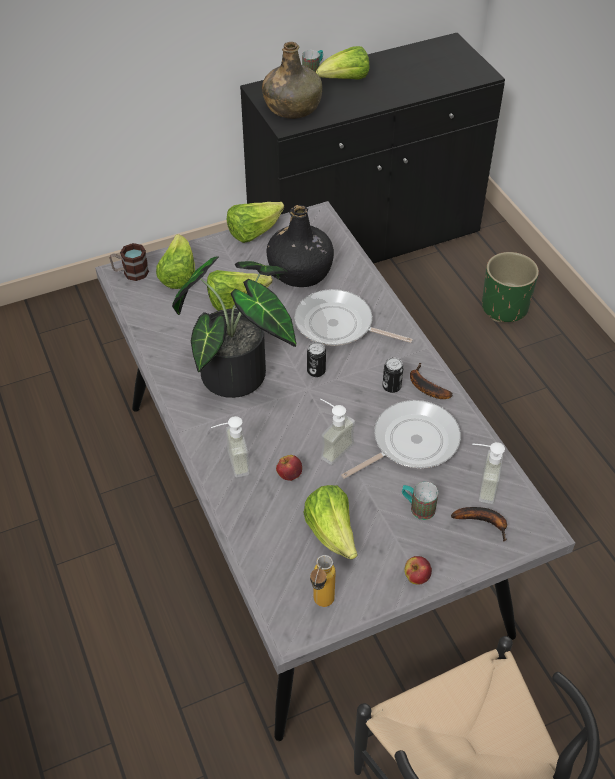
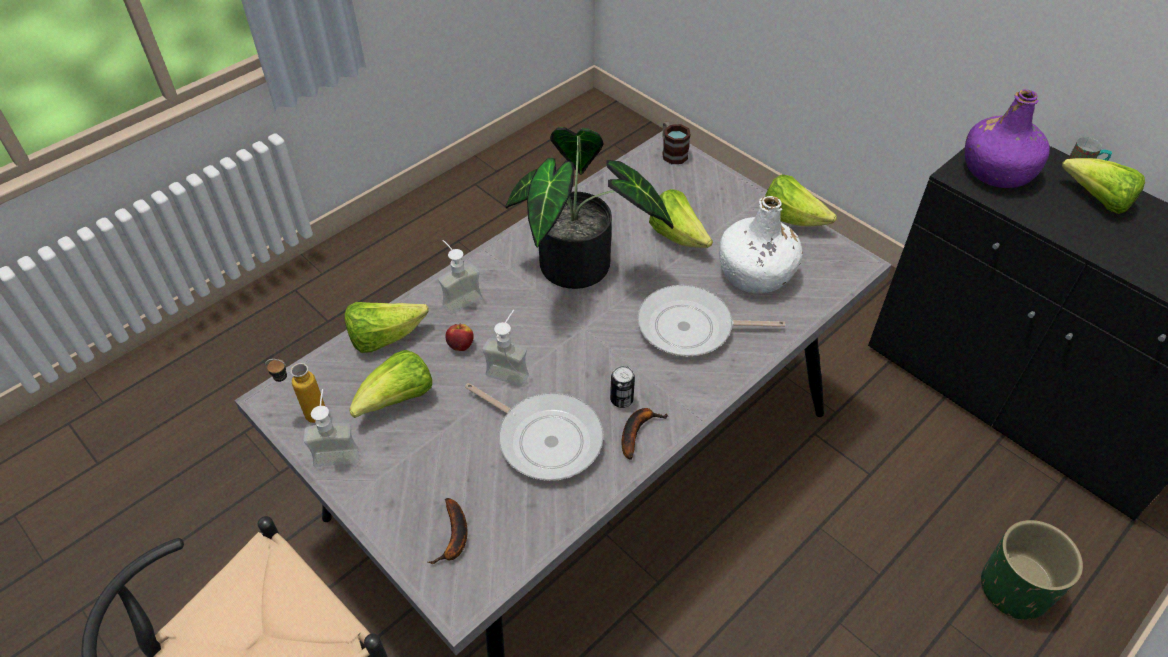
camera: 70 degrees right, 0 degrees up
(178, 275) = (689, 185): lettuce -> lettuce (384, 338)
(292, 107) = (997, 171): green bottle -> purple bottle
(301, 271) = (756, 273): black bottle -> white bottle
(316, 371) = (612, 327): can -> none
(338, 325) = (691, 328): frying pan -> frying pan turned 90 degrees counterclockwise
(416, 577) = (360, 488): apple -> none
(417, 508) = (453, 467): mug -> none
(480, 486) = (505, 522): soap dispenser -> soap dispenser (337, 450)

